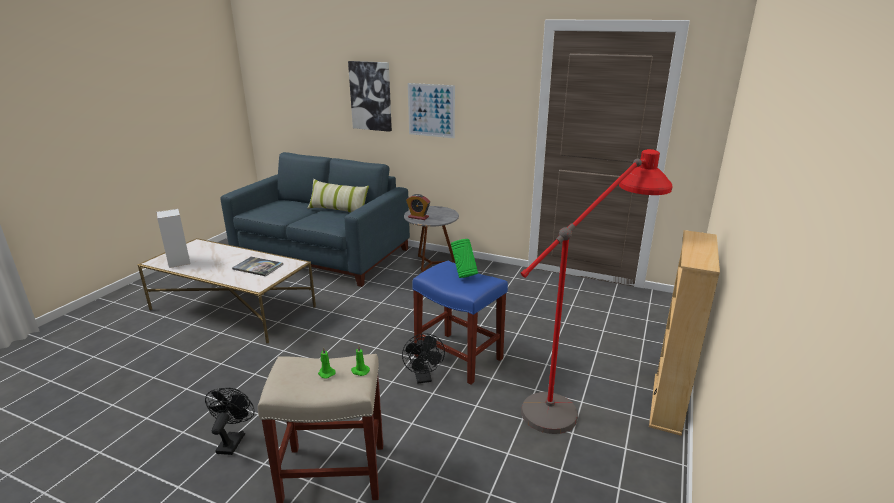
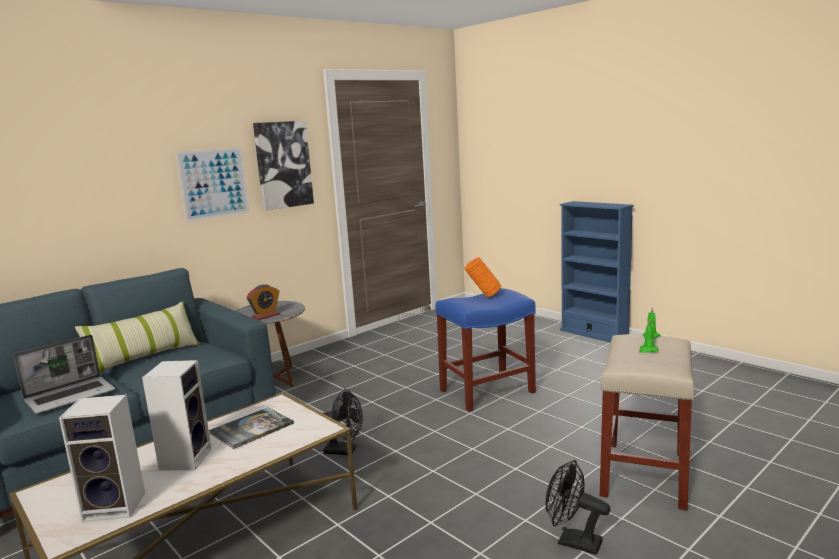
camera: 65 degrees left, 10 degrees down
(224, 261) = (185, 458): none -> speaker
(275, 212) = (71, 396): none -> laptop
(371, 96) = (115, 179): picture -> picture (283, 165)
(423, 378) = (511, 412): black fan -> black fan (345, 450)
(464, 276) = (483, 296): green vase -> orange vase
(577, 398) = (575, 358): red floor lamp -> none
(667, 403) = (594, 334): beige bookcase -> blue bookcase

